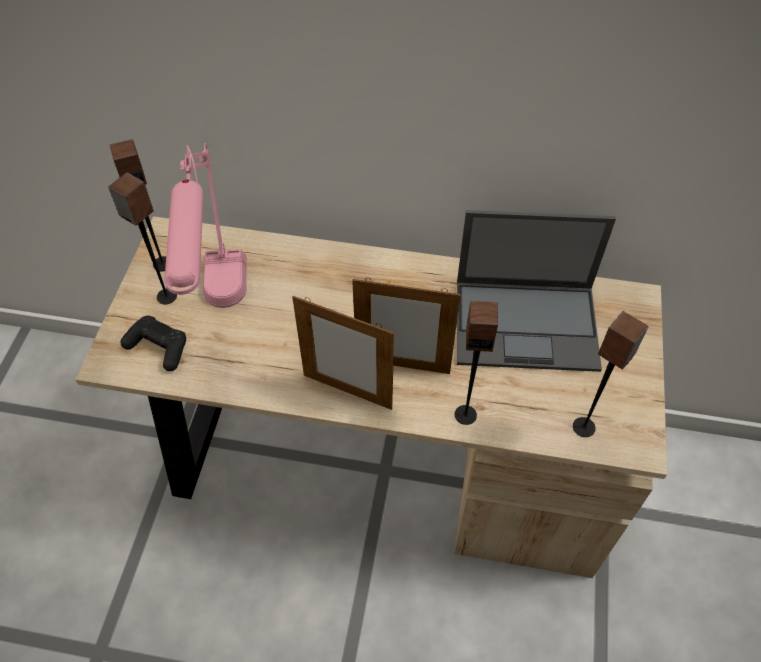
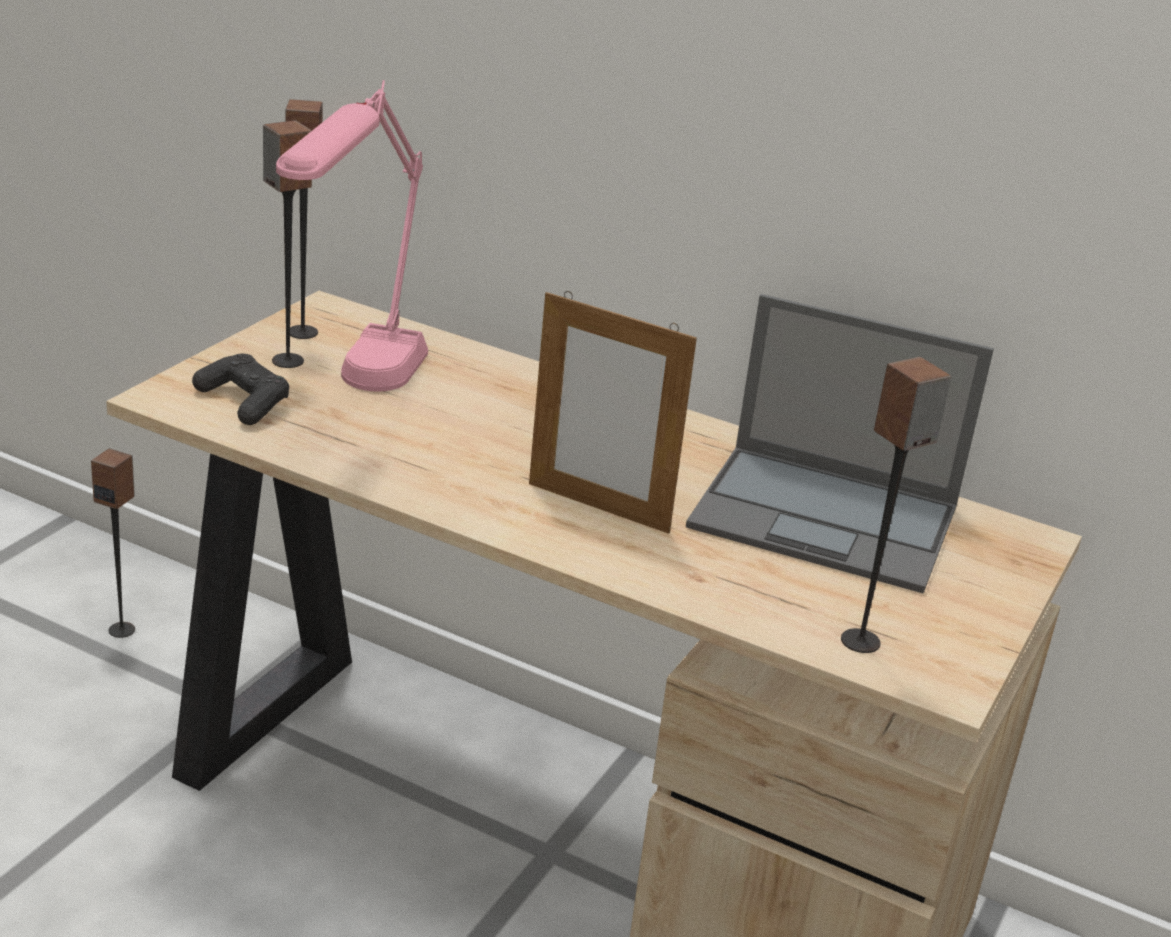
camera: 15 degrees right, 25 degrees down
(347, 391) = (495, 509): picture frame -> none
(465, 414) = (669, 578): speaker -> speaker (122, 630)

